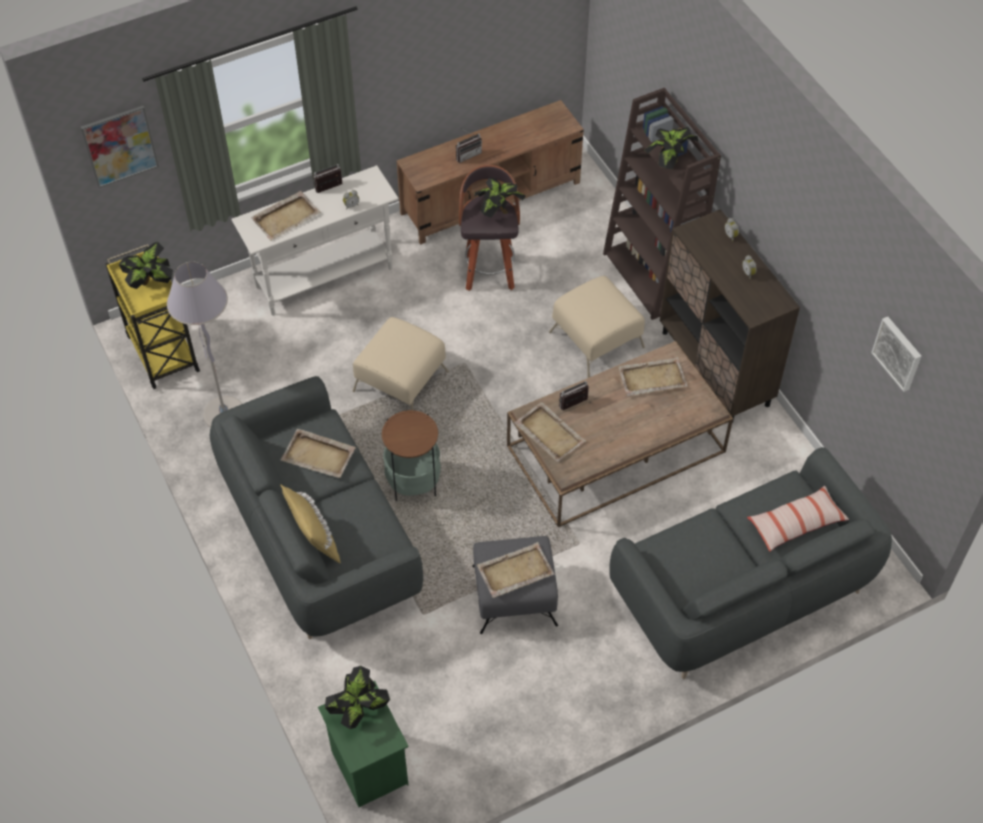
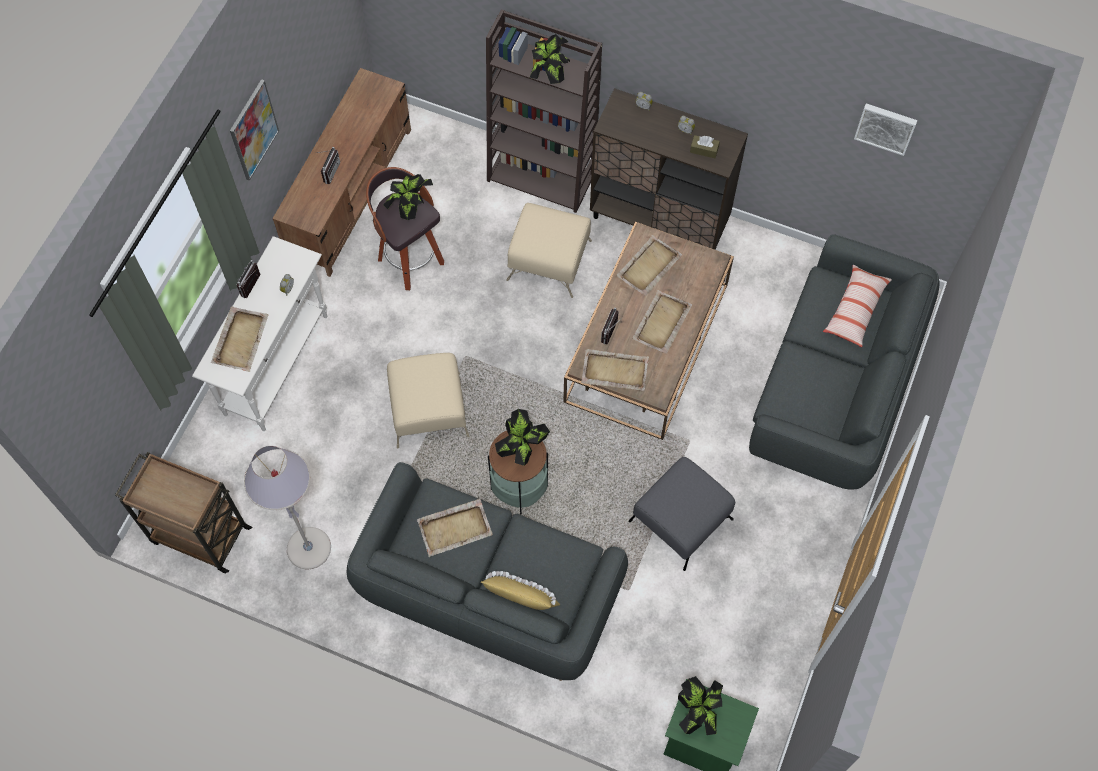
camera: 40 degrees left, 10 degrees up
(120, 146) = (83, 388): picture -> picture (253, 130)
(151, 283) = (177, 487): potted plant -> potted plant (522, 448)
(162, 351) = (198, 534): yellow cart -> brown cart
(514, 571) = (690, 504): beige tray -> beige tray (661, 323)
(749, 296) = (704, 150): none -> brown tissue box

